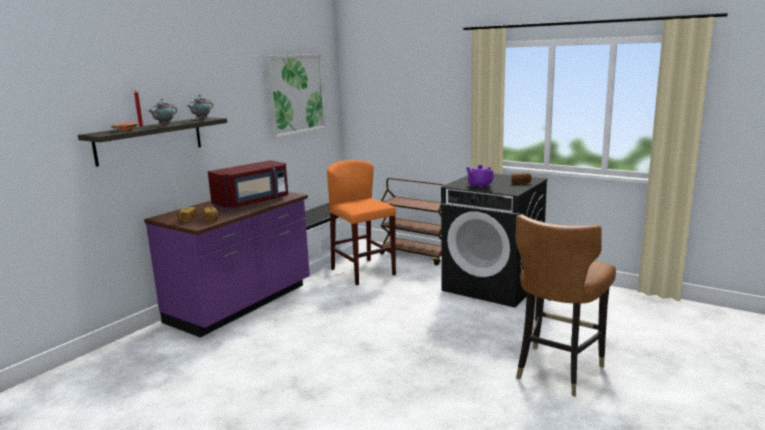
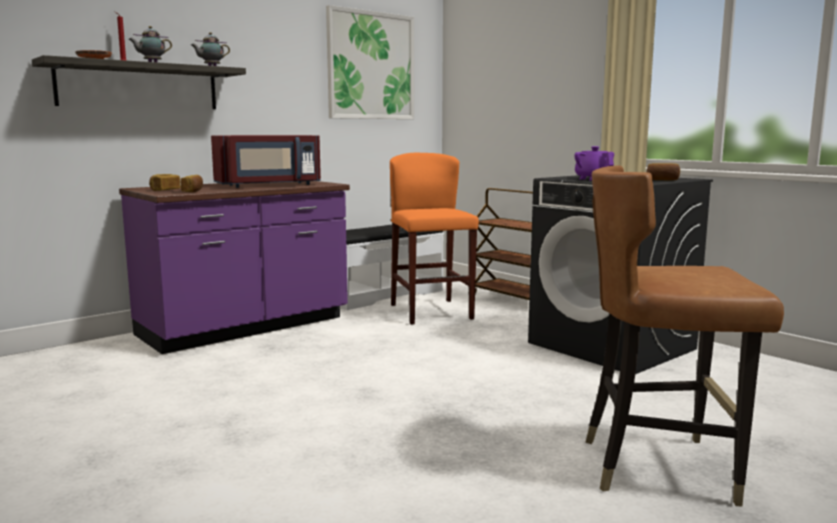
camera: 15 degrees right, 5 degrees down
(557, 370) = (659, 467): brown chair -> brown chair turned 45 degrees clockwise

